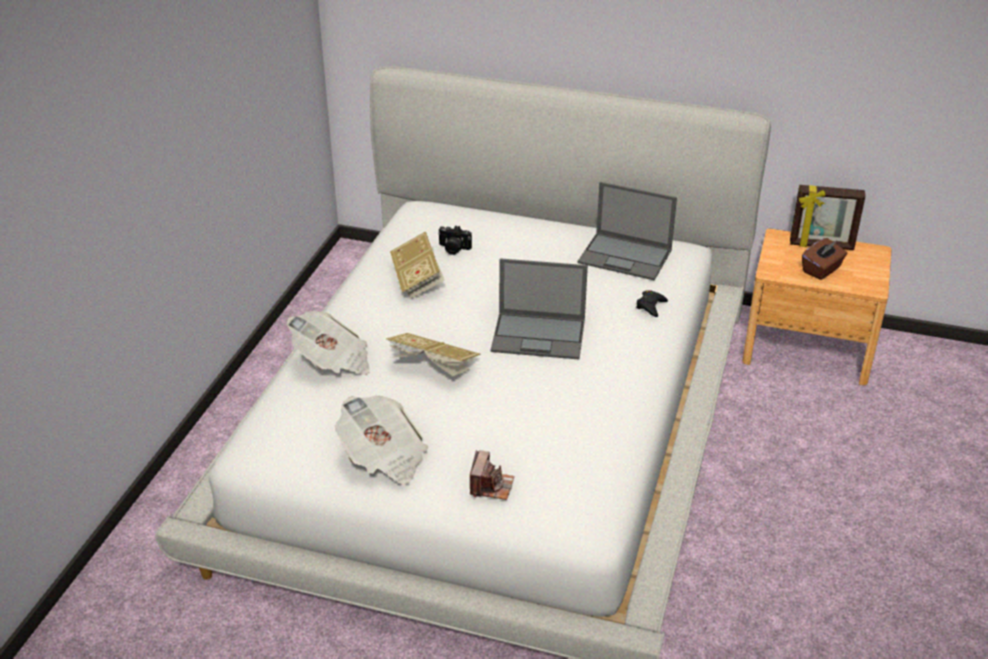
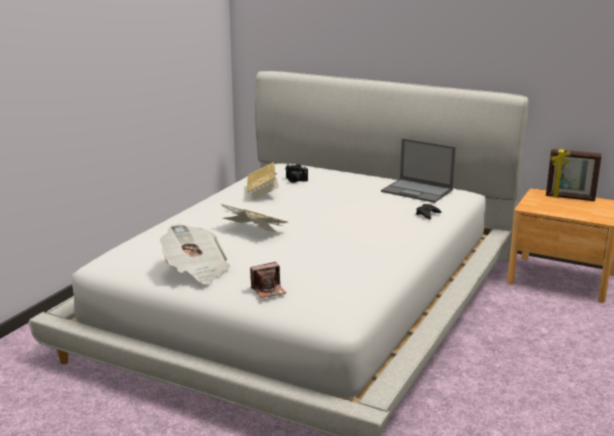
camera: 10 degrees right, 15 degrees down
(333, 362) = (184, 224): newspaper -> none
(491, 486) = (268, 290): camera -> camera turned 45 degrees clockwise
(539, 336) = (338, 222): laptop -> none
(822, 270) = (567, 209): brown tissue box -> none

